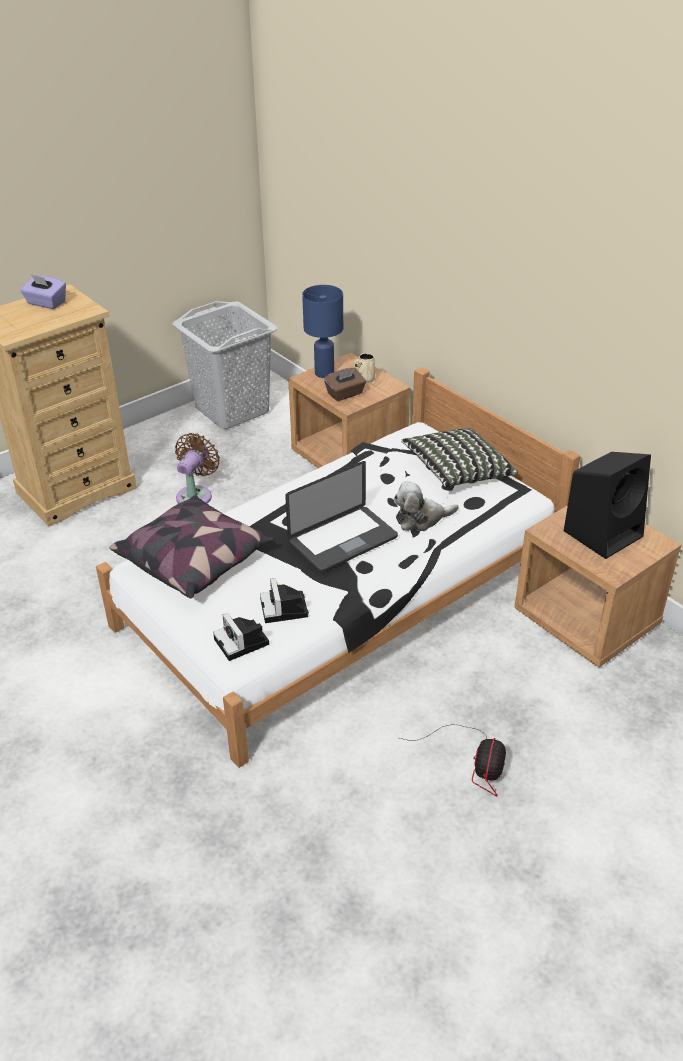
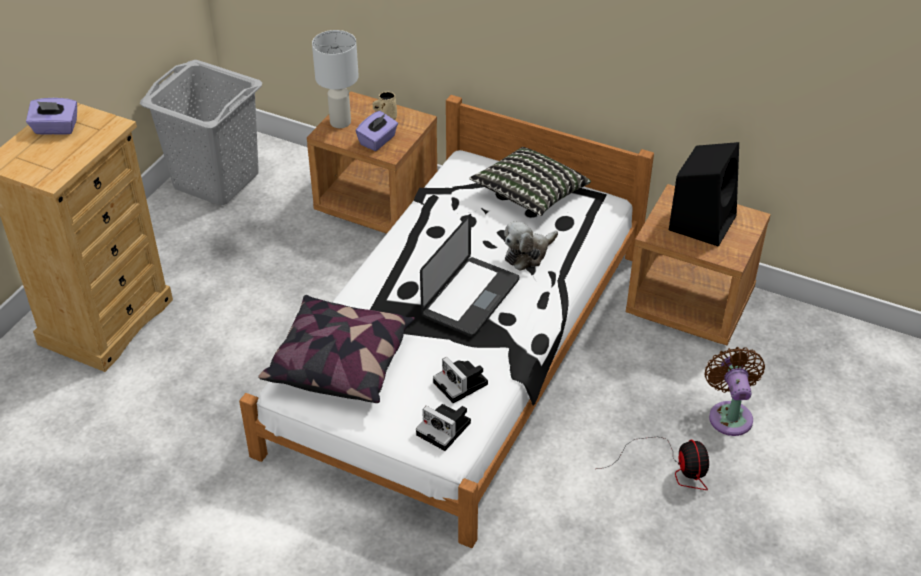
camera: 25 degrees left, 5 degrees up
(196, 495) = (243, 288): brown fan -> brown fan (730, 414)
(325, 373) = (341, 122): blue table lamp -> white table lamp
(345, 394) = (378, 141): brown tissue box -> purple tissue box

